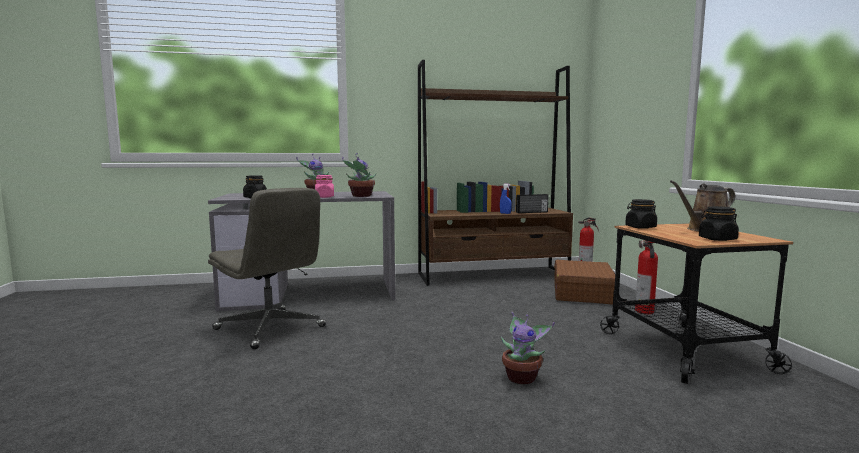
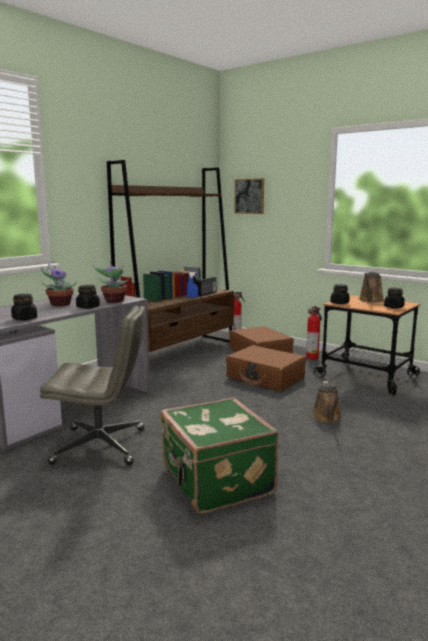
camera: 40 degrees left, 5 degrees up
(275, 390) = (215, 482): none -> green suitcase
(324, 197) = (88, 307): pink jar -> black jar
(522, 377) = (327, 418): potted plant -> brown watering can
(535, 317) = (265, 378): none -> brown suitcase
(611, 98) = (249, 196): none -> picture

